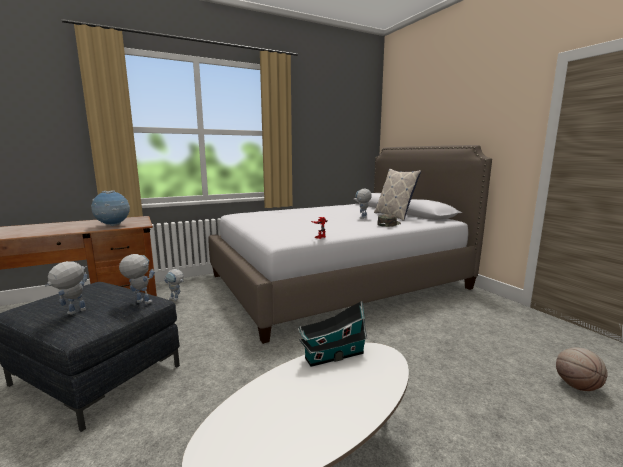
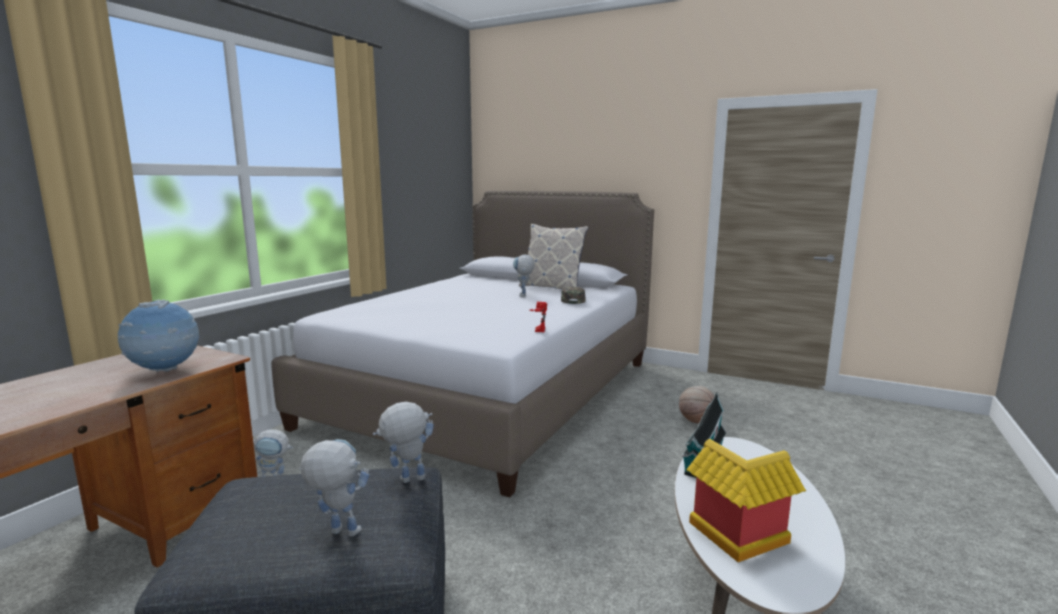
camera: 35 degrees left, 0 degrees up
(73, 313) = (336, 532): toy robot -> toy robot turned 105 degrees clockwise
(254, 413) = (735, 538): none -> toy house
(577, 386) = (811, 433): basketball -> basketball (696, 421)

